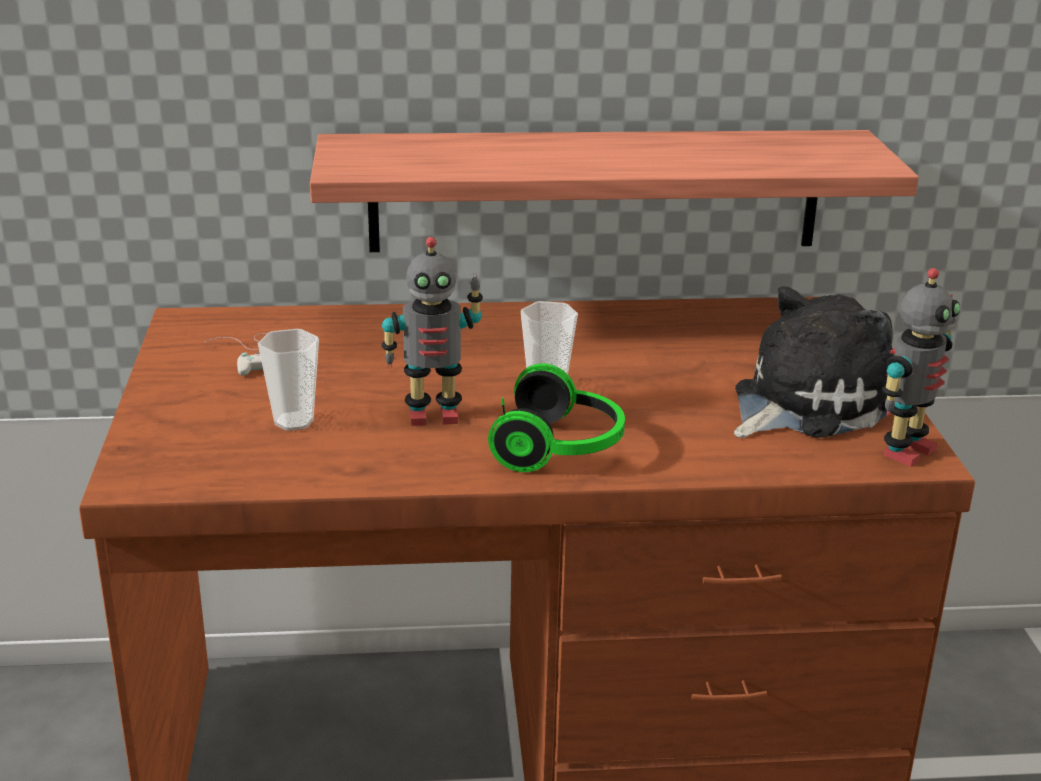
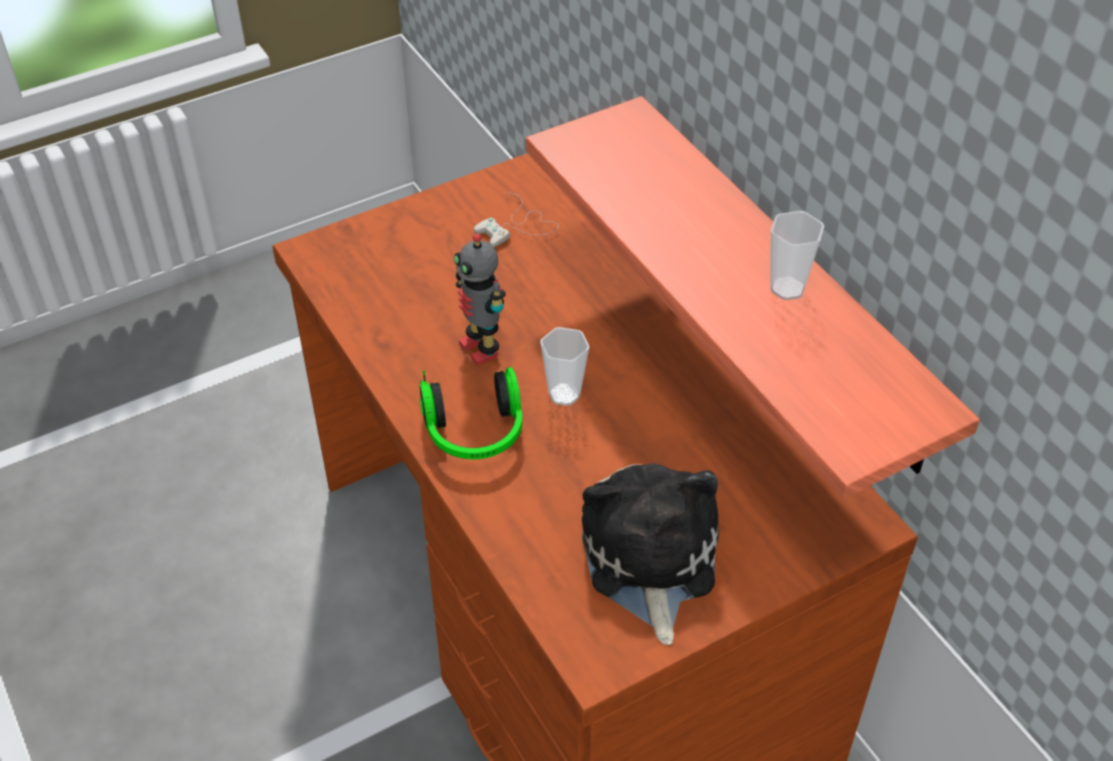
camera: 65 degrees right, 20 degrees up
(293, 421) = (427, 285): cup -> cup (787, 288)
(803, 404) = (649, 561): plush toy -> plush toy turned 120 degrees counterclockwise
(905, 450) = (605, 650): toy robot -> none

